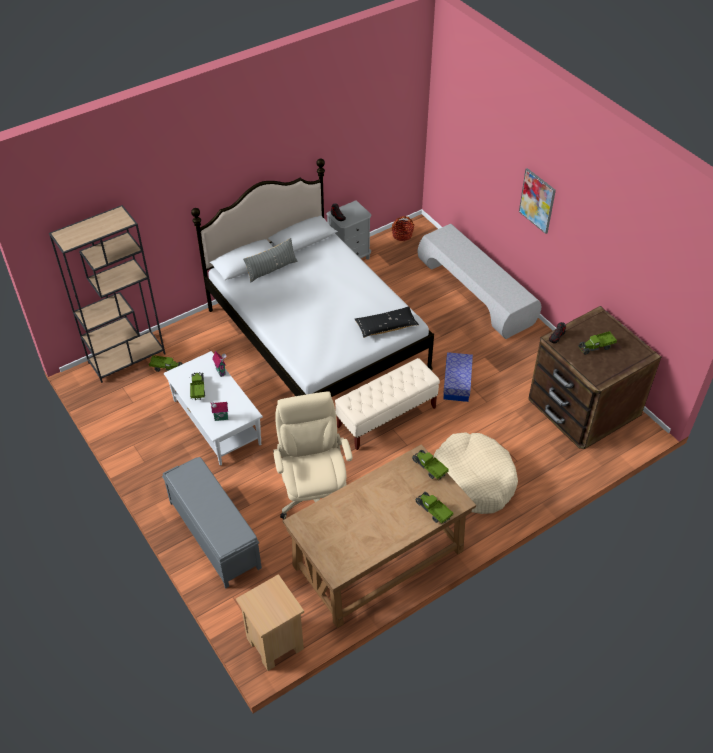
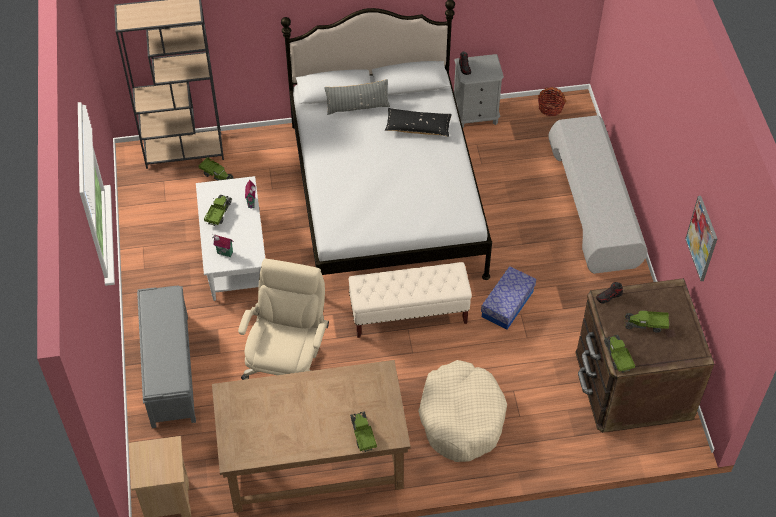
camera: 25 degrees right, 5 degrees up
(386, 326) = (439, 215): black pillow -> black pillow (418, 127)
(429, 468) = (386, 388): toy truck -> toy truck (617, 357)
(537, 200) = (663, 130): picture -> picture (702, 238)

